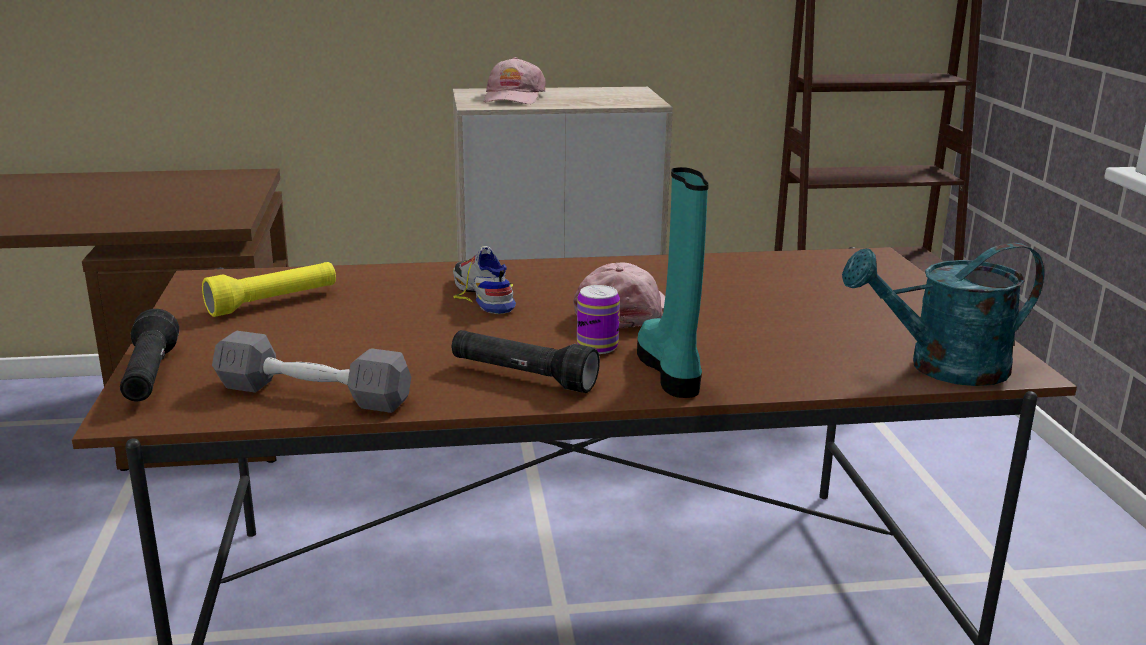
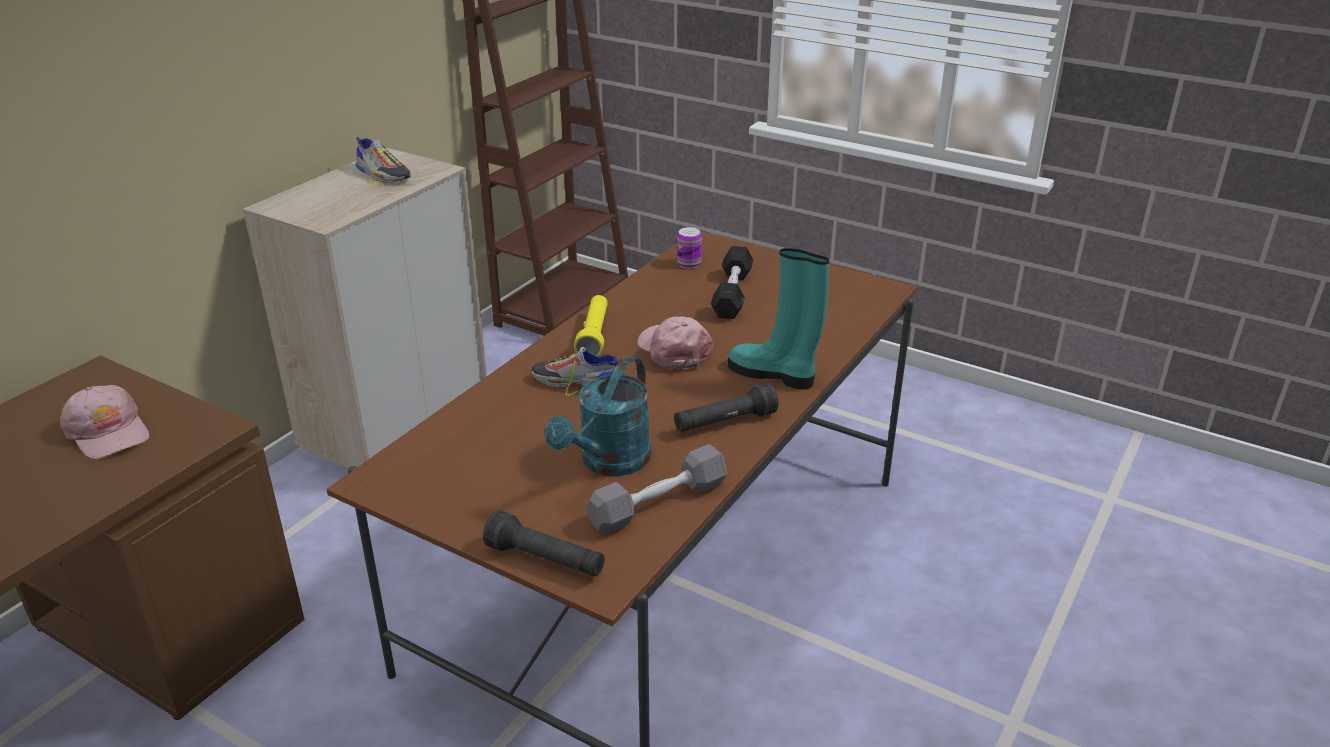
camera: 50 degrees left, 10 degrees up
(273, 303) = (472, 467): yellow flashlight -> yellow flashlight (594, 336)
(513, 97) = (327, 201): pink cap -> pink cap (108, 432)
(597, 96) = (383, 174): none -> shoe
(597, 347) = (713, 381): can -> can (689, 263)
(798, 300) = (732, 294): none -> black dumbbell
(942, 368) = (862, 304): turquoise watering can -> turquoise watering can (608, 463)

